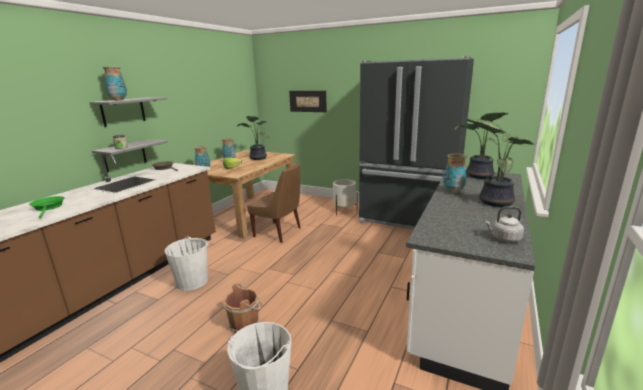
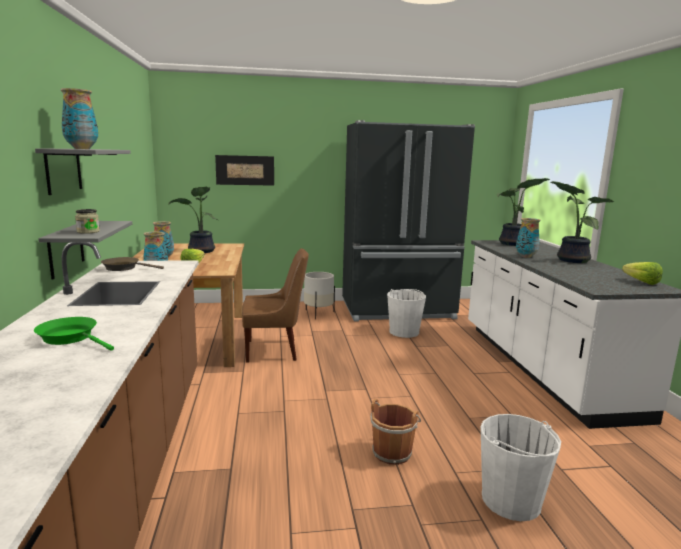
camera: 35 degrees left, 5 degrees down
(192, 282) = (247, 433): white bucket -> white bucket (404, 332)
(504, 239) = (639, 281): grey kettle -> lettuce

